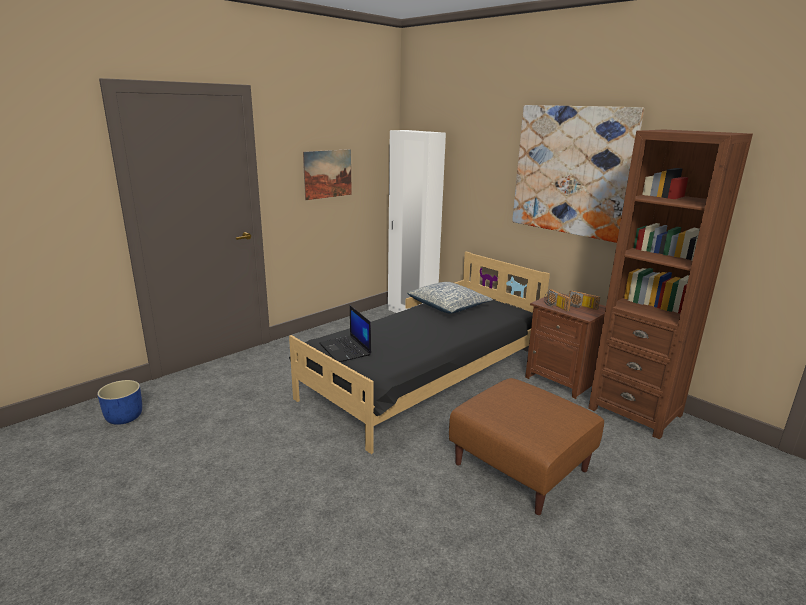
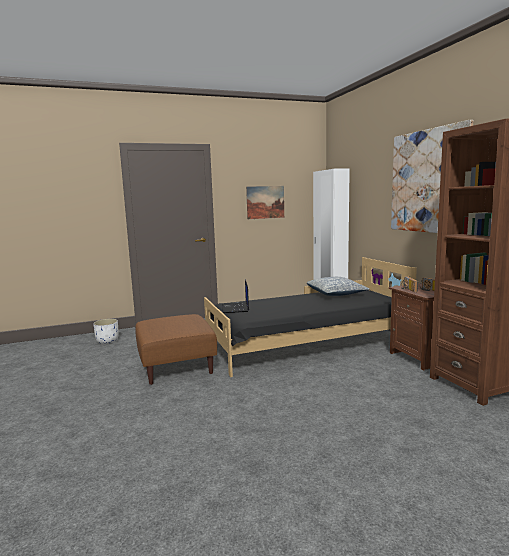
camera: 25 degrees right, 10 degrees down
(125, 417) = (108, 341): blue planter -> white planter
(521, 467) = (334, 401): brown ottoman -> brown ottoman (177, 366)

